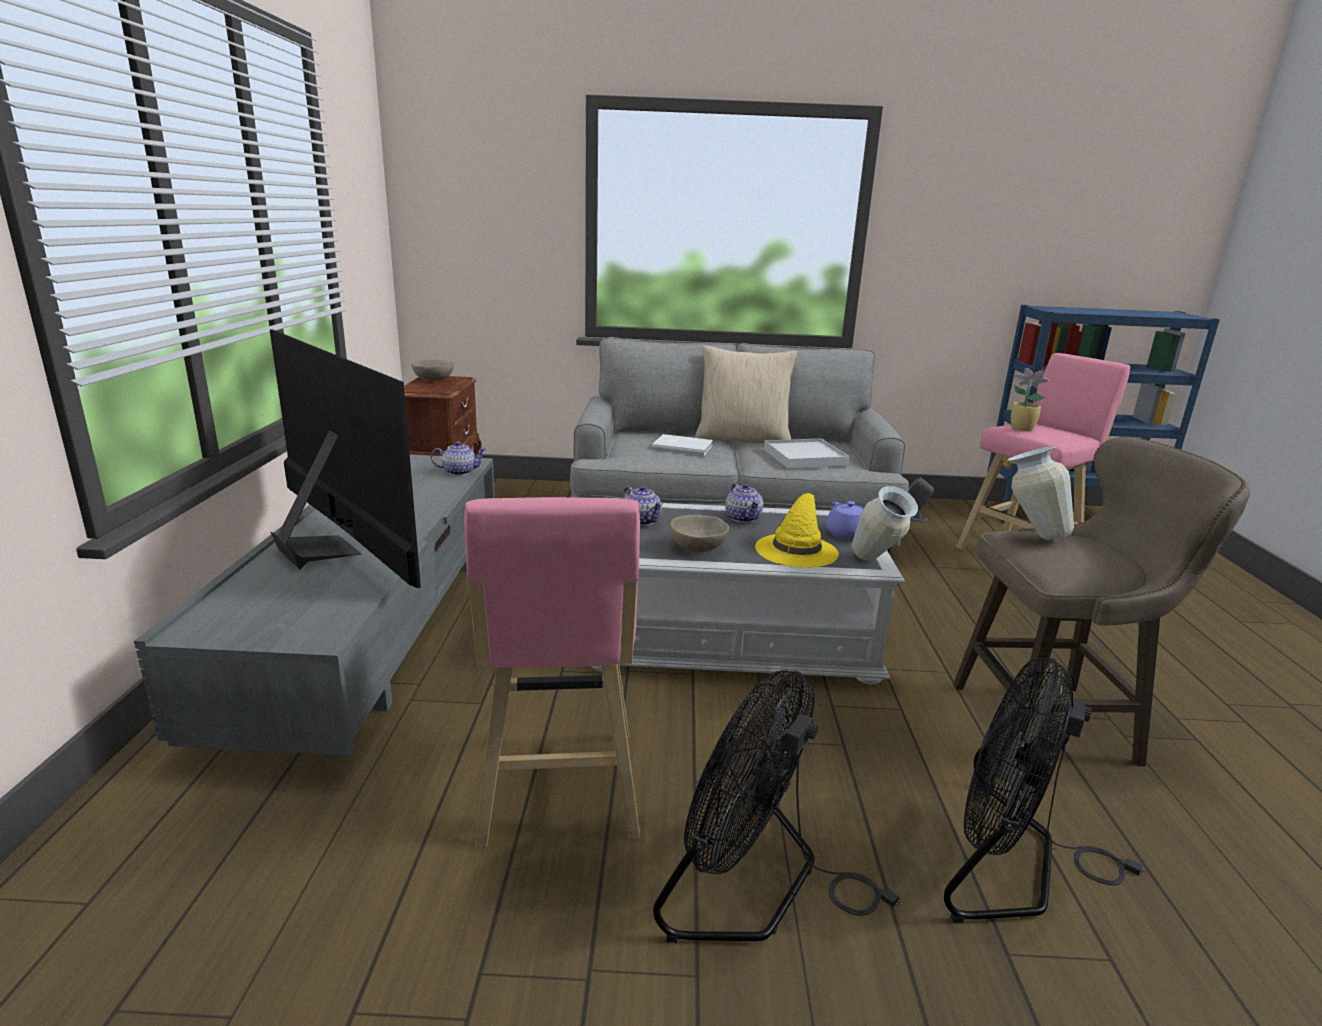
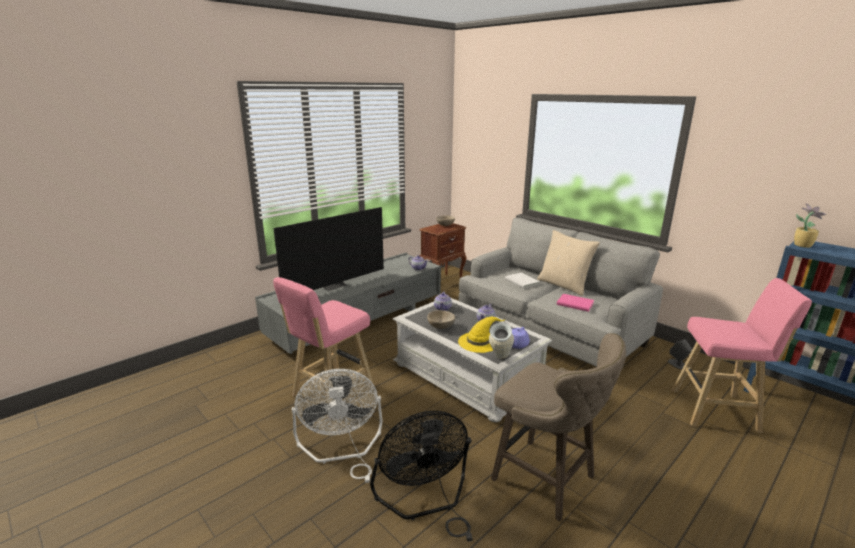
camera: 45 degrees right, 0 degrees up
(330, 549) = (333, 285): television -> television turned 45 degrees clockwise
(765, 880) = (343, 450): black fan -> white fan
(804, 457) = (574, 303): white tray -> pink book
(1020, 428) = (711, 323): potted plant -> potted plant (802, 245)
(1029, 533) = (540, 368): vase -> none

